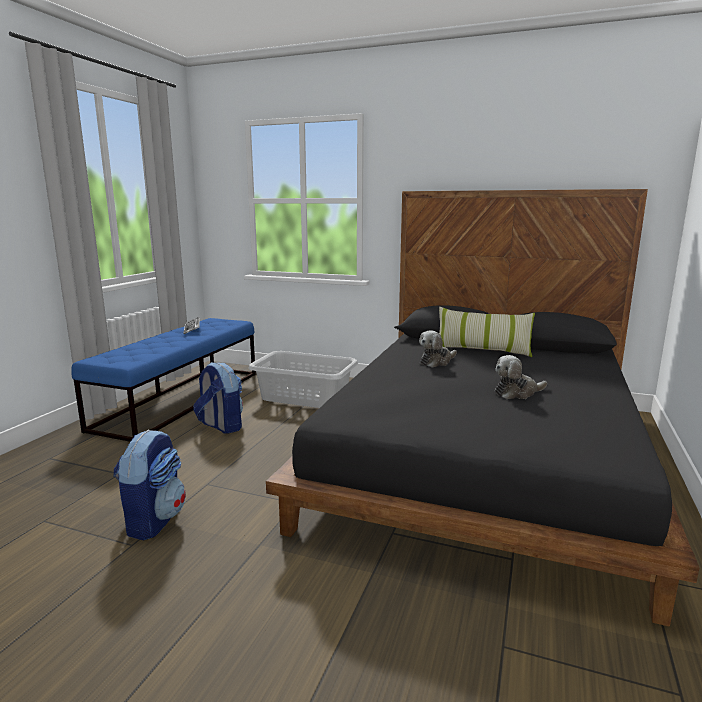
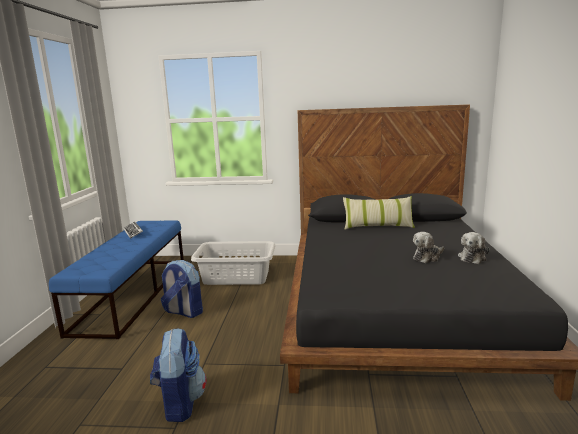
camera: 15 degrees left, 0 degrees up
(436, 362) = (355, 240): plush toy -> plush toy (472, 257)

